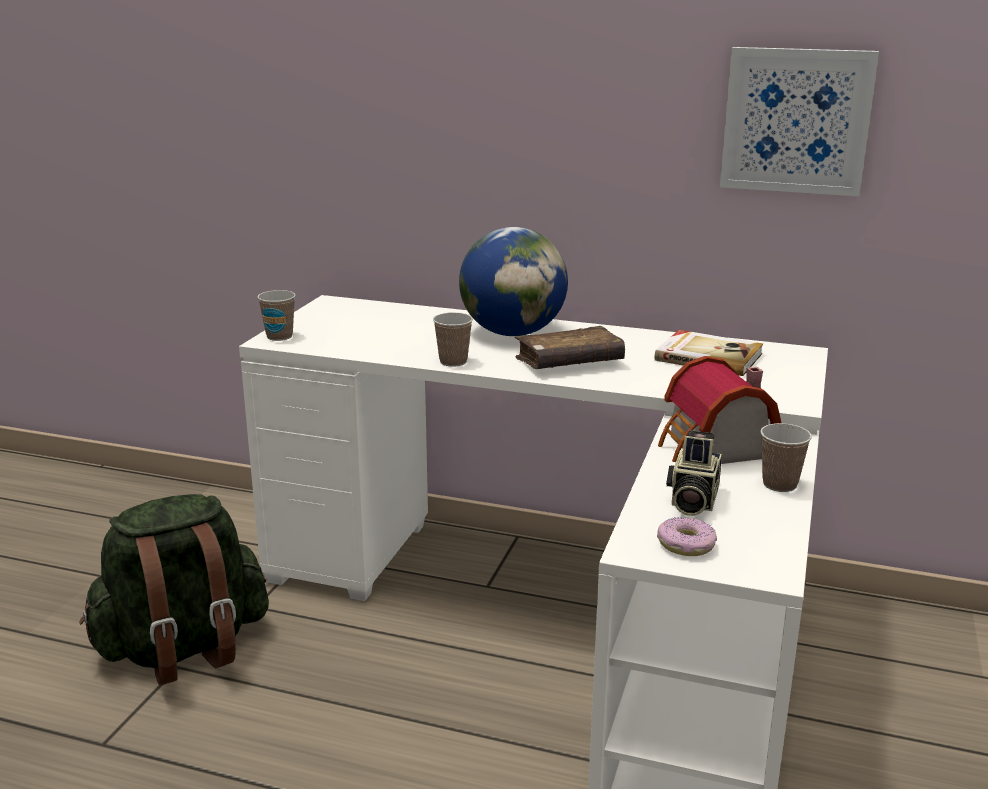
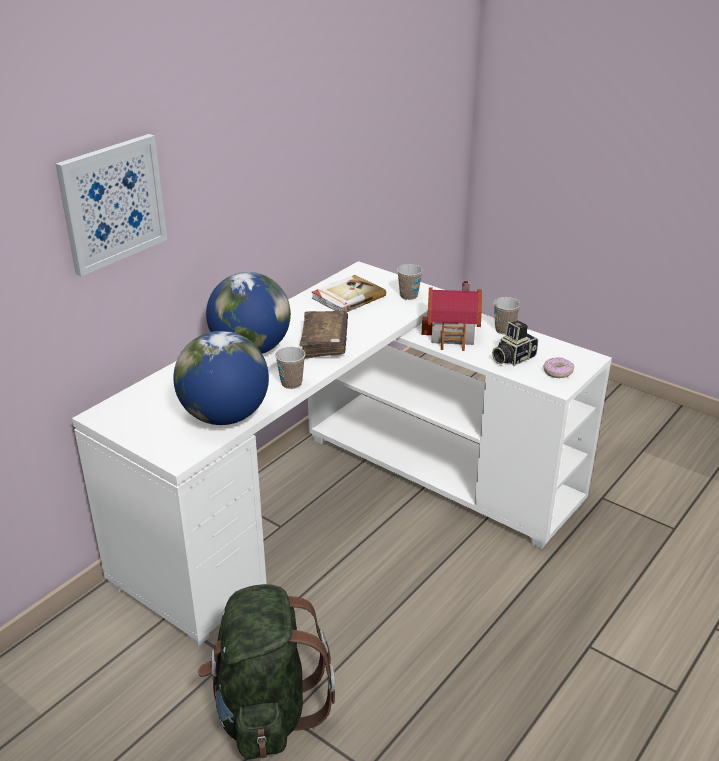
camera: 70 degrees left, 10 degrees up
(279, 336) = (171, 452): cup -> cup (408, 296)
(360, 345) = (225, 416): none -> globe
(691, 501) = (512, 358): camera -> camera turned 105 degrees clockwise
(796, 121) = (328, 134): picture -> picture (112, 203)

